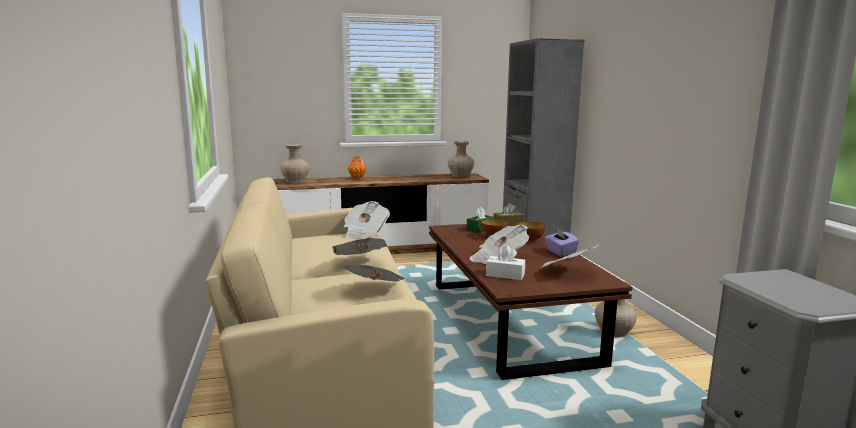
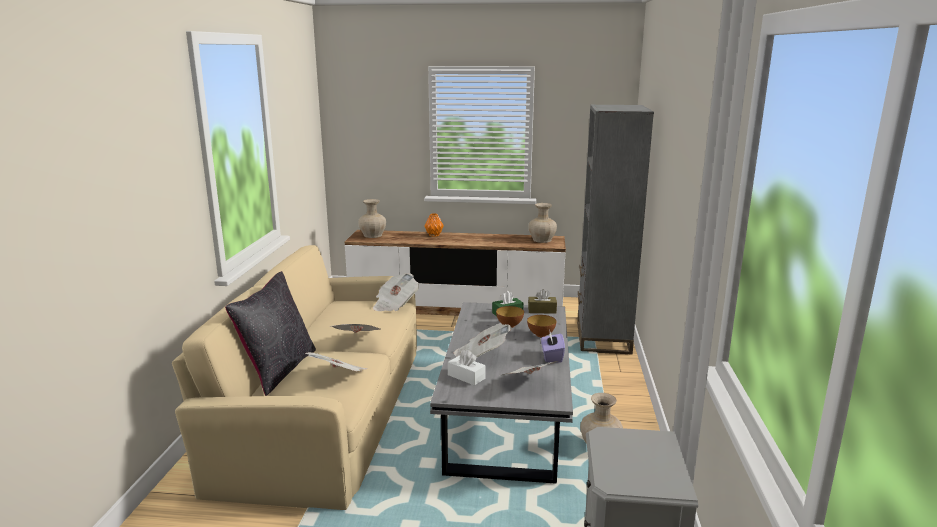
camera: 20 degrees right, 5 degrees up
(298, 294) = (278, 370): none -> black pillow
(509, 321) = (506, 413): brown coffee table -> grey coffee table

